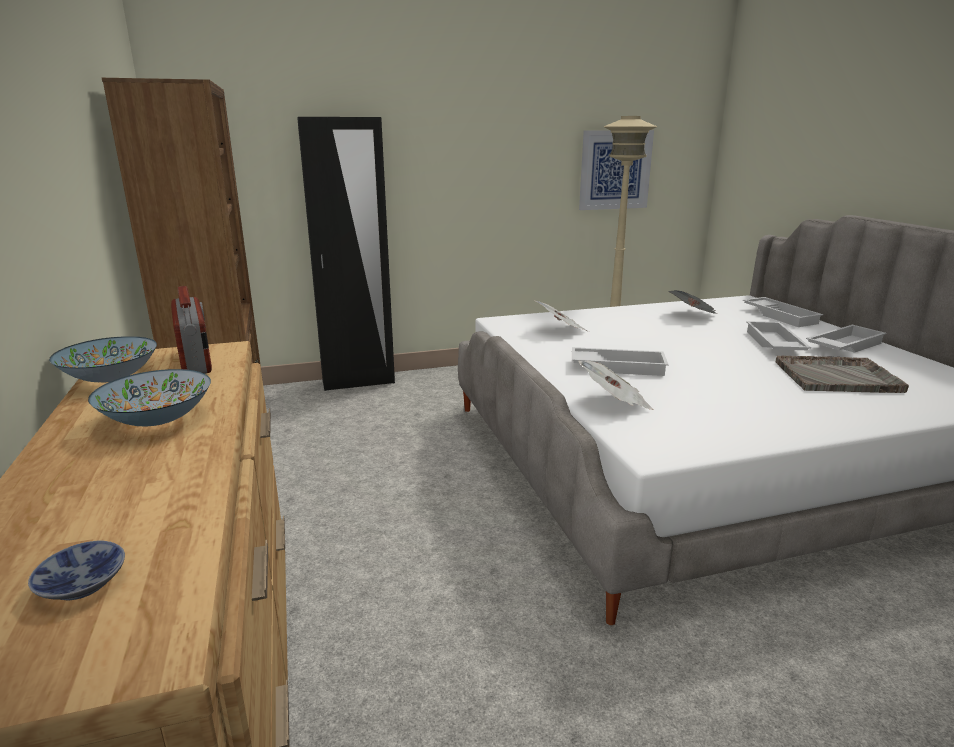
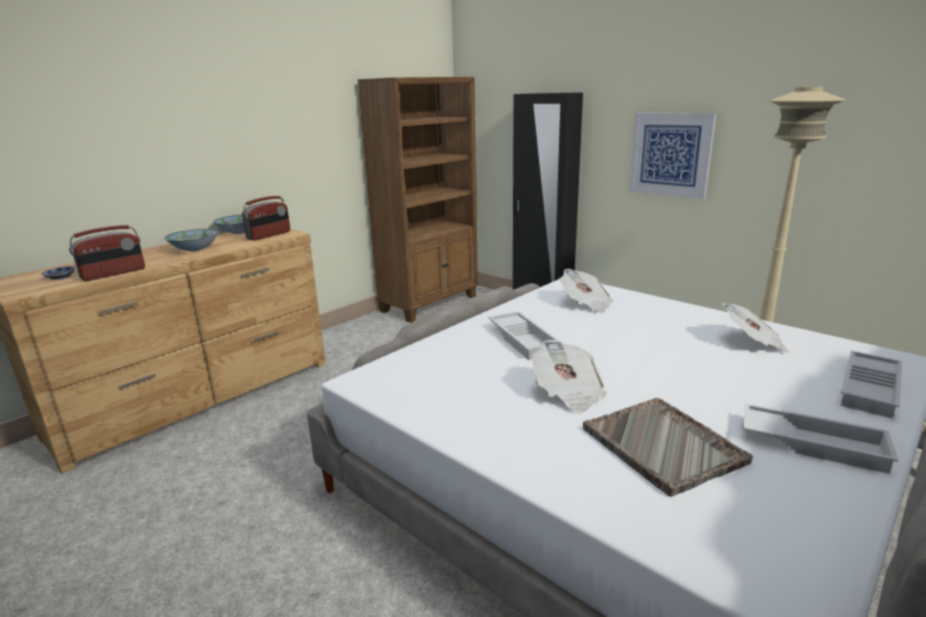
camera: 60 degrees right, 0 degrees up
(196, 507) = (113, 274): none -> radio
(615, 170) = (846, 153): picture -> picture (670, 154)
(615, 403) = (439, 353): newspaper -> newspaper (567, 393)
(773, 344) = (727, 396): white tray -> none

